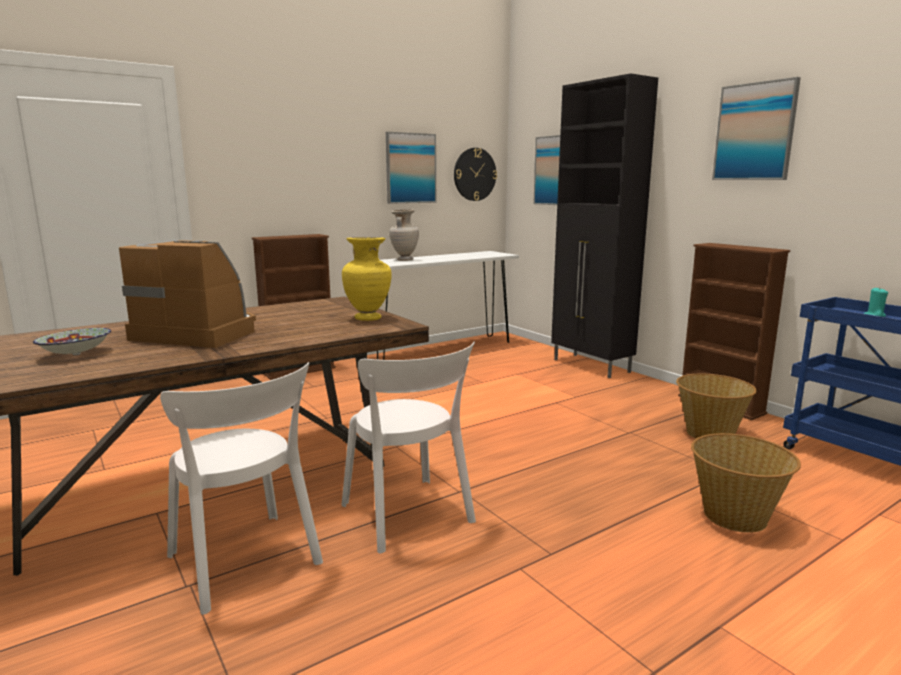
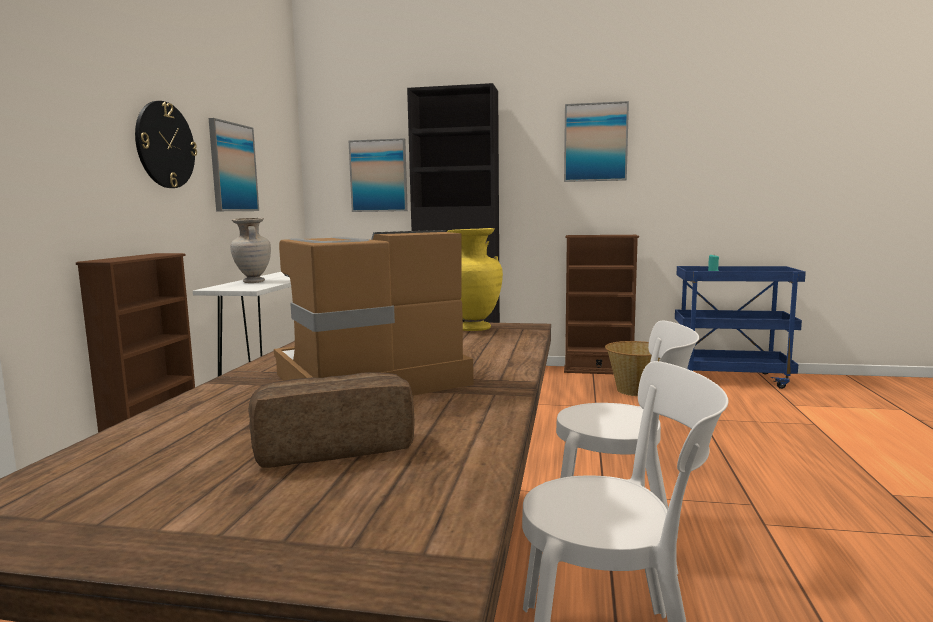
camera: 45 degrees left, 5 degrees down
(77, 354) = (334, 447): bowl -> bread
(474, 174) = (282, 179): wall clock -> wall clock (165, 145)
(735, 516) = (758, 433): basket -> none

